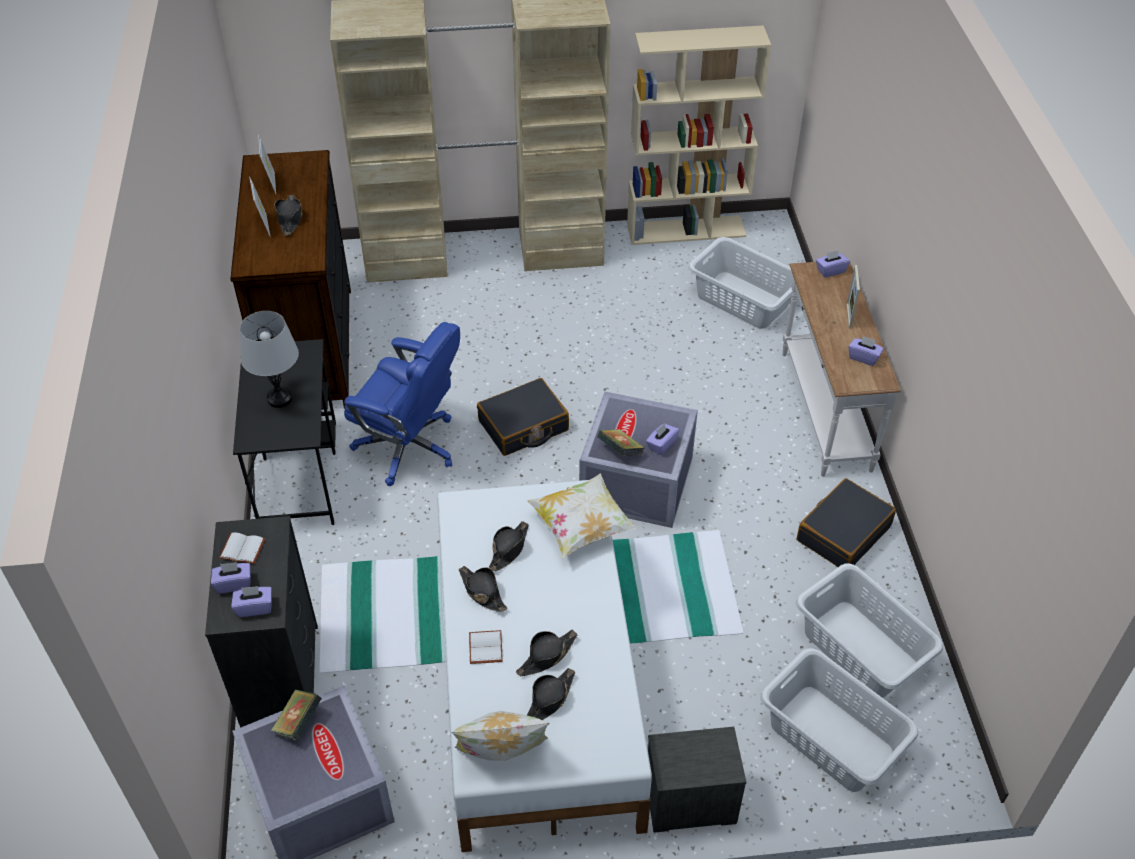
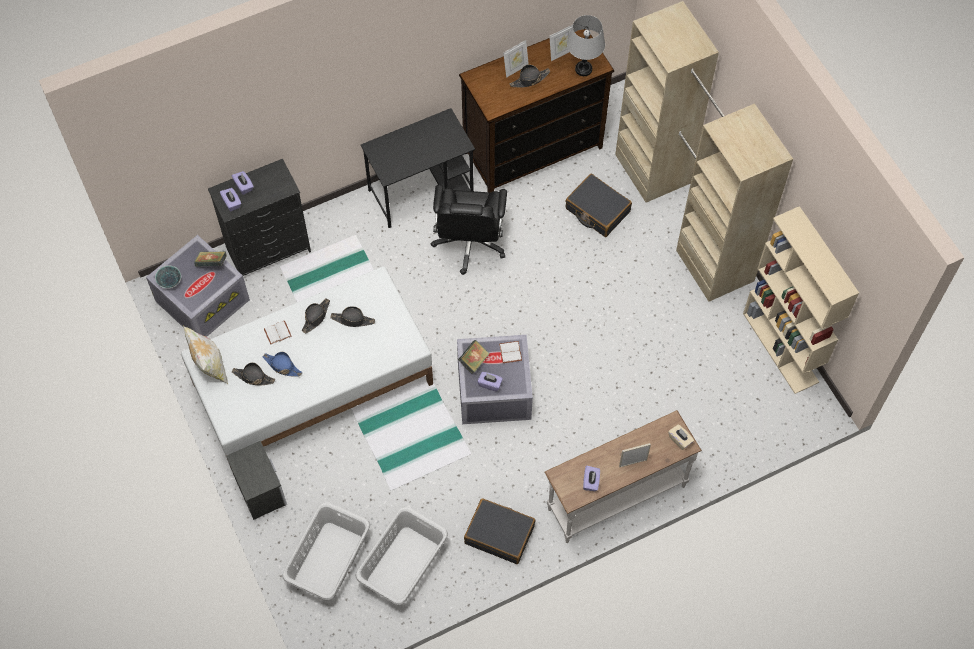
camera: 70 degrees right, 15 degrees up
(243, 548) = (269, 180): white book -> white book (511, 352)
(280, 398) = (413, 148): grey table lamp -> grey table lamp (583, 69)
(298, 795) = (170, 282): none -> bowl
(409, 446) = (469, 243): blue office chair -> black office chair
(523, 426) = (516, 304): black suitcase -> black suitcase (597, 210)
(546, 656) = (282, 366): black hat -> blue hat
(581, 527) = (384, 354): pillow -> none
(742, 299) = (715, 410): grey laundry basket -> none
(830, 270) = (680, 440): purple tissue box -> beige tissue box

